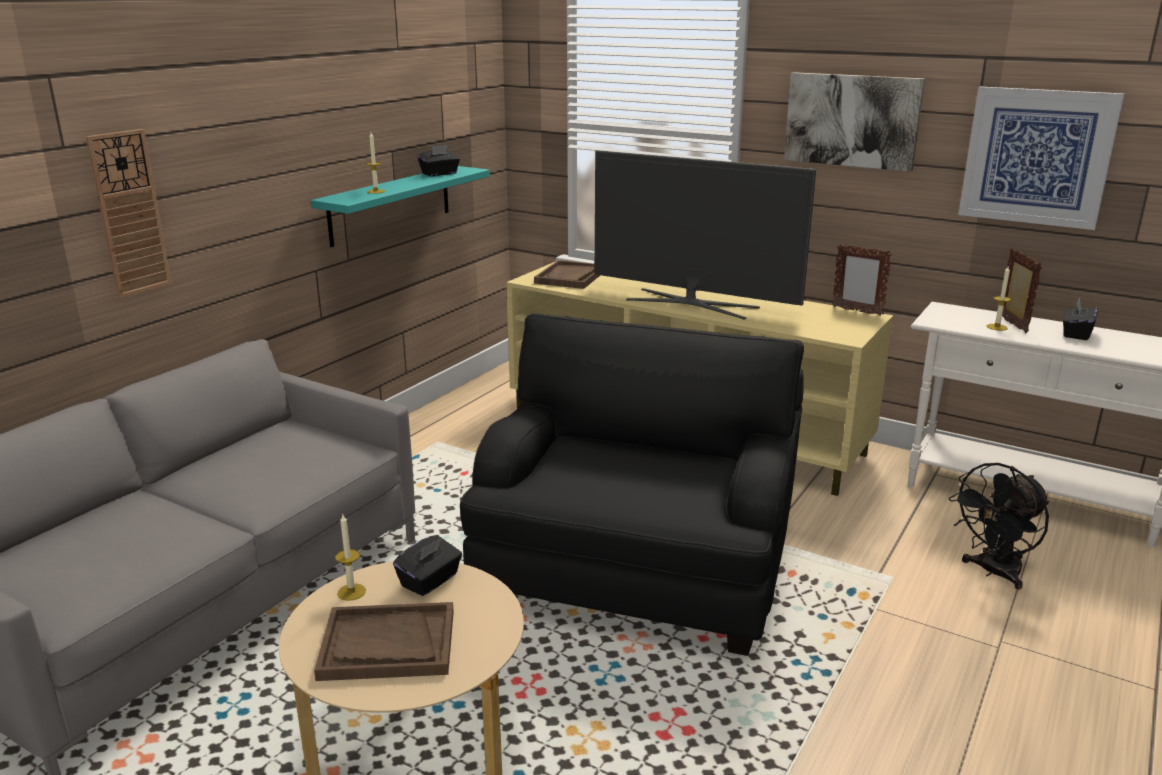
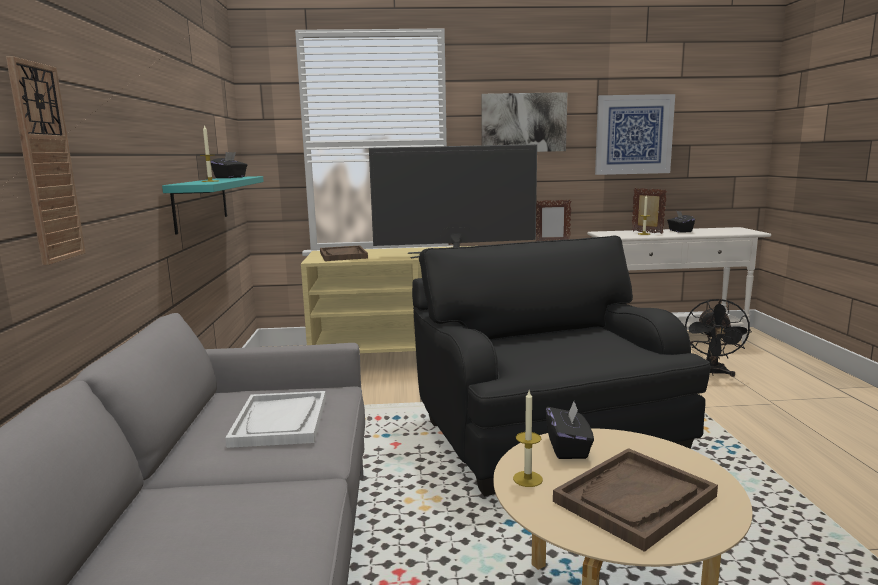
camera: 35 degrees left, 10 degrees down
(277, 467) = (280, 421): none -> white tray

